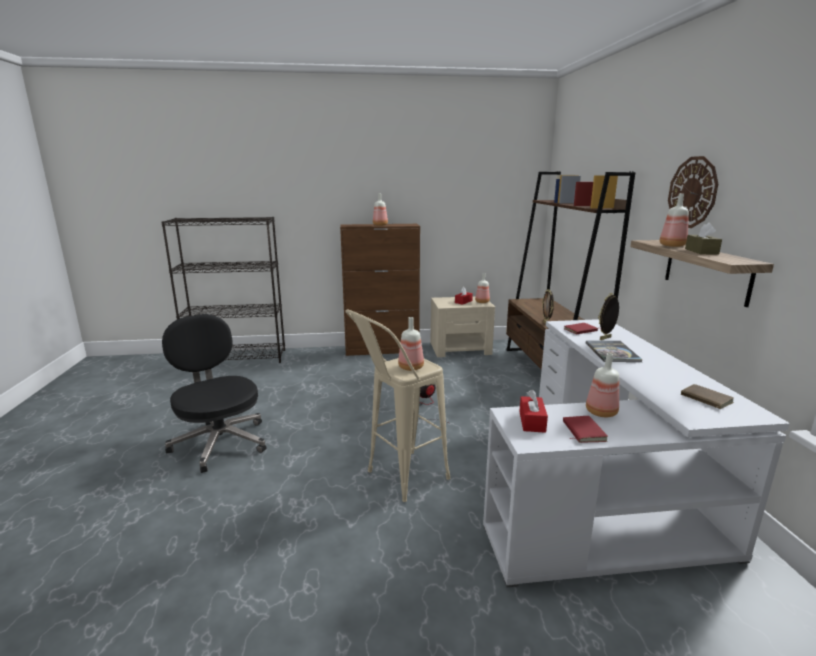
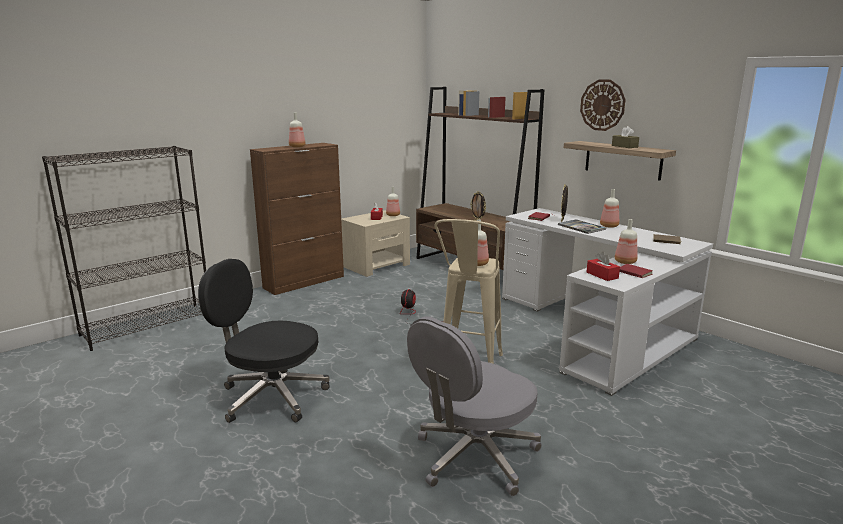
camera: 35 degrees left, 0 degrees up
(266, 582) = (474, 457): none -> grey office chair
(672, 246) = (599, 144): bottle -> bottle (609, 226)

